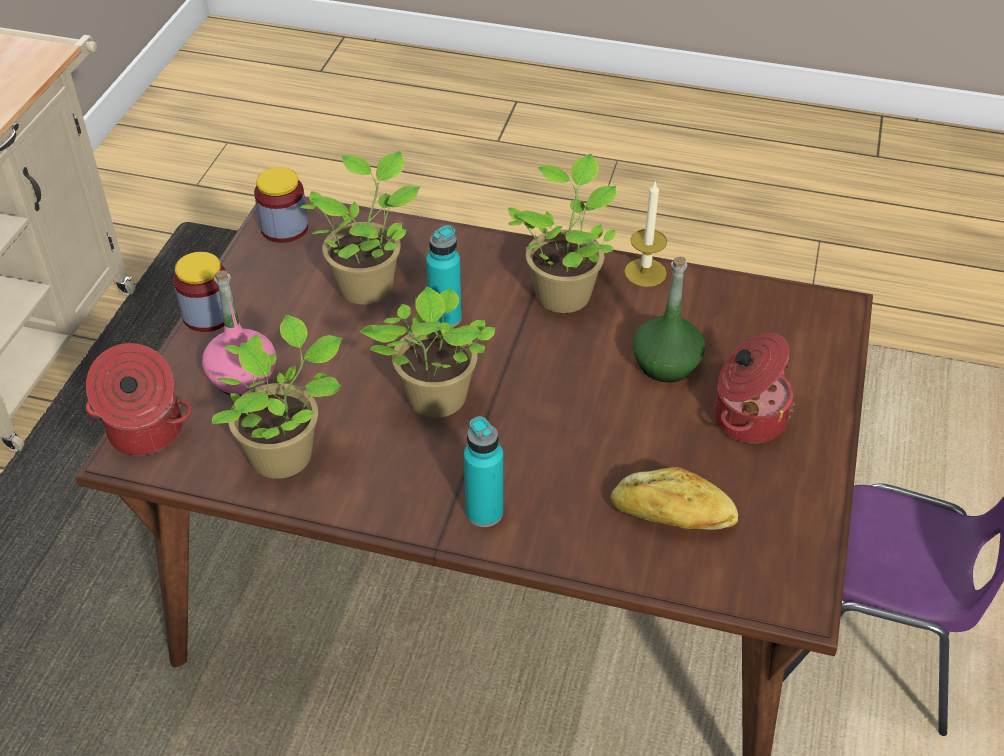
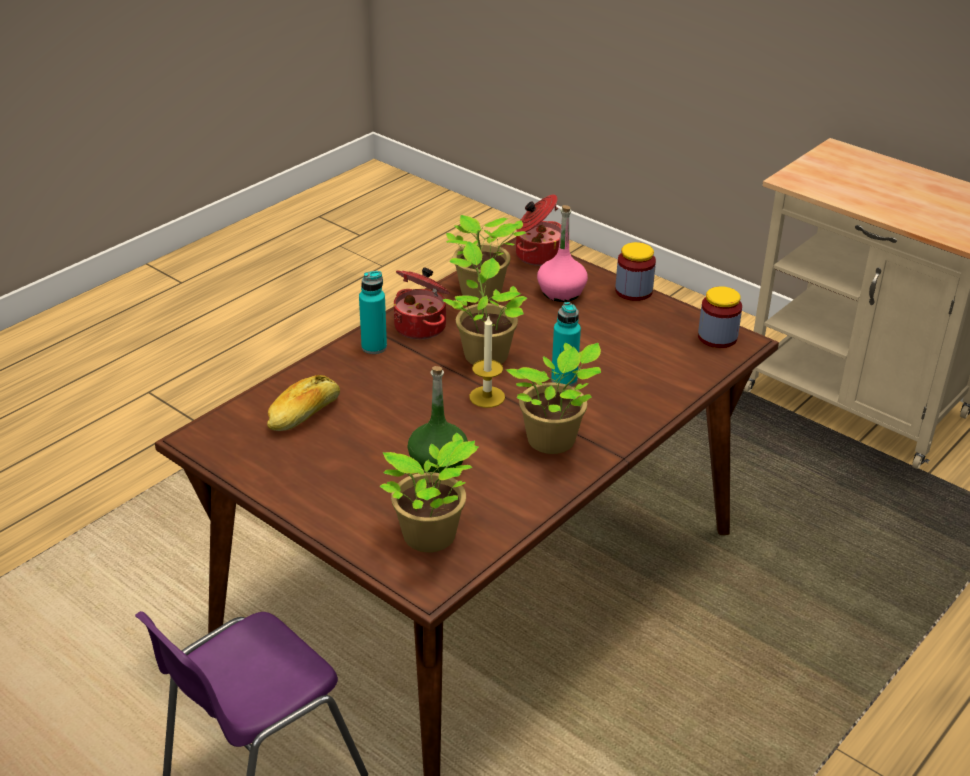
camera: 115 degrees right, 10 degrees down
(368, 285) = (624, 357): potted plant -> potted plant (431, 538)
(645, 272) = (550, 492): candle -> candle (487, 397)
(746, 418) = (354, 480): cooking pot -> cooking pot (421, 326)

